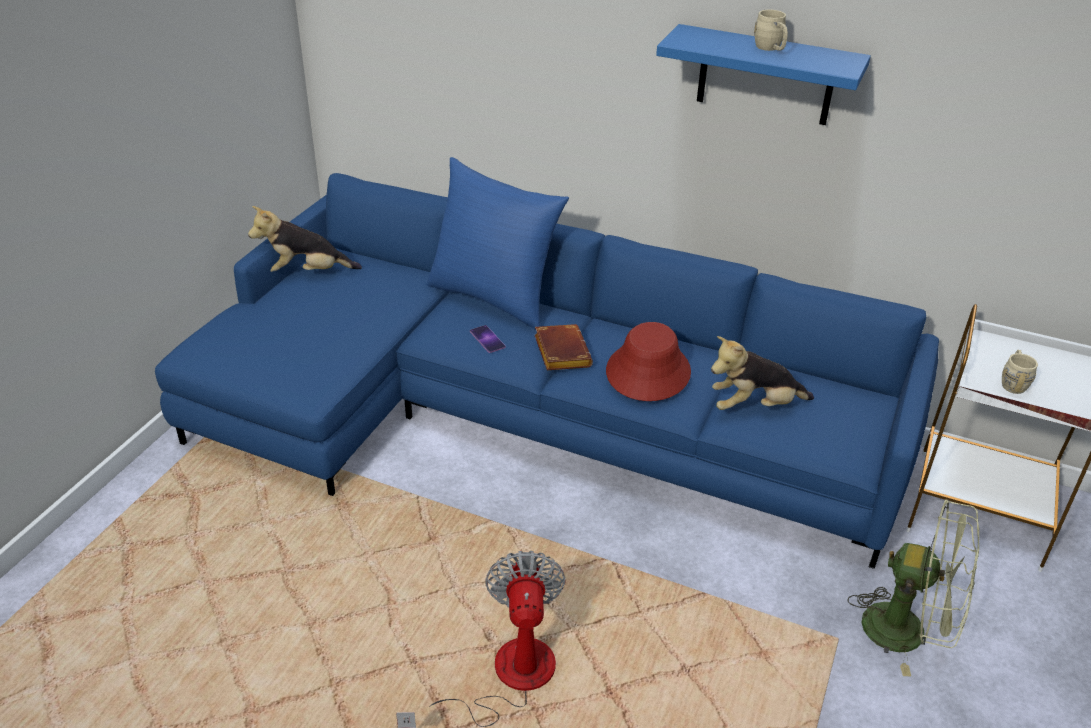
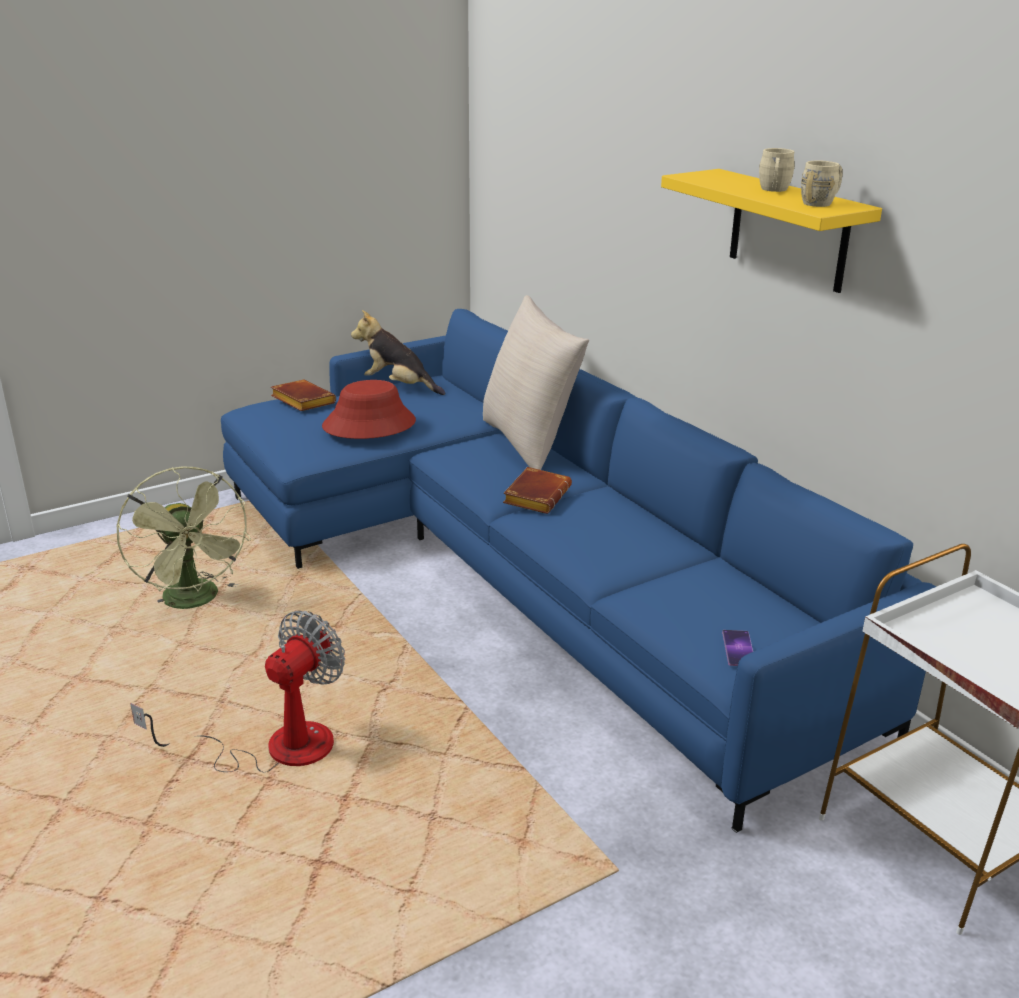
camera: 35 degrees right, 10 degrees down
(237, 324) = (301, 401): none -> brown book
(487, 339) = (483, 468): phone -> phone (738, 648)
(494, 298) = (529, 443): blue pillow -> beige pillow
(647, 372) = (598, 534): red hat -> red hat (369, 424)
(754, 406) = (671, 594): plush toy -> none
(766, 76) = (788, 231): blue shelf -> yellow shelf
(908, 631) = (708, 904): green fan -> green fan (196, 601)
(1012, 382) = (955, 642): beige mug -> beige mug (821, 202)

